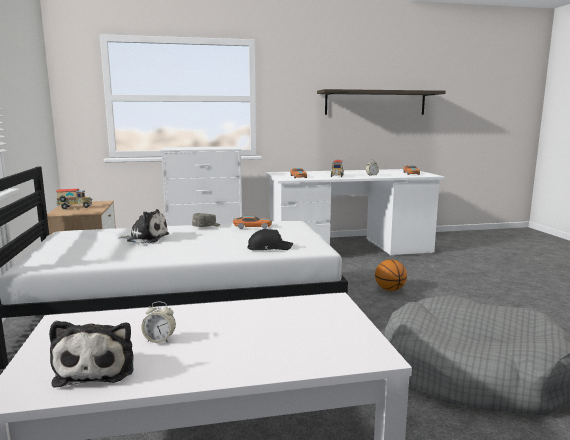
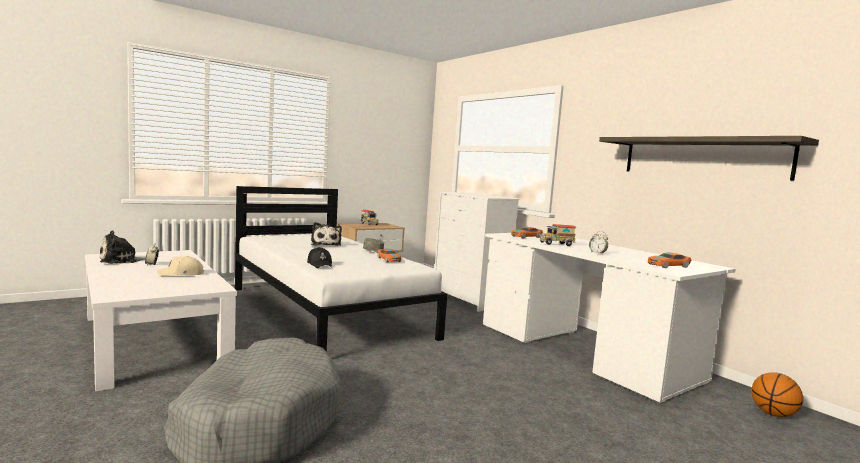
camera: 65 degrees right, 5 degrees down
(246, 318) = (181, 274): none -> beige cap
(390, 289) = (460, 378): basketball -> basketball (773, 414)

